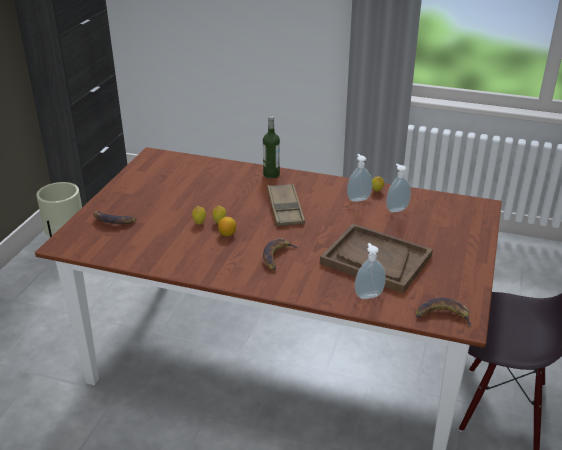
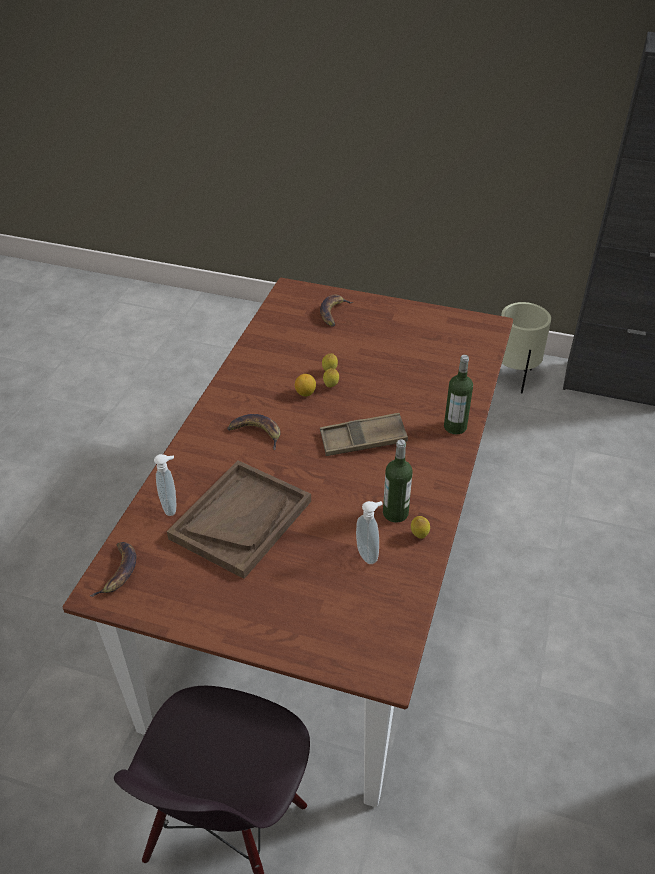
camera: 90 degrees right, 10 degrees up
(358, 199) = (395, 513): soap dispenser -> bottle

